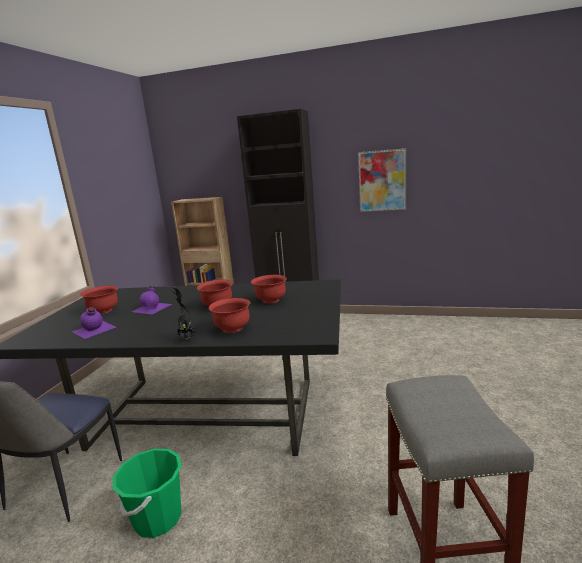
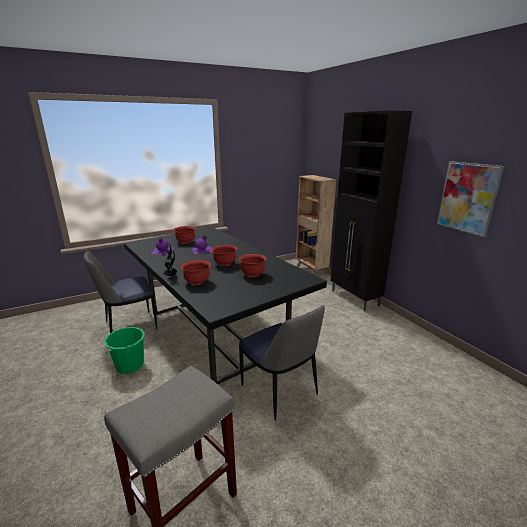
camera: 45 degrees right, 5 degrees up
(358, 414) = (280, 392): none -> chair

